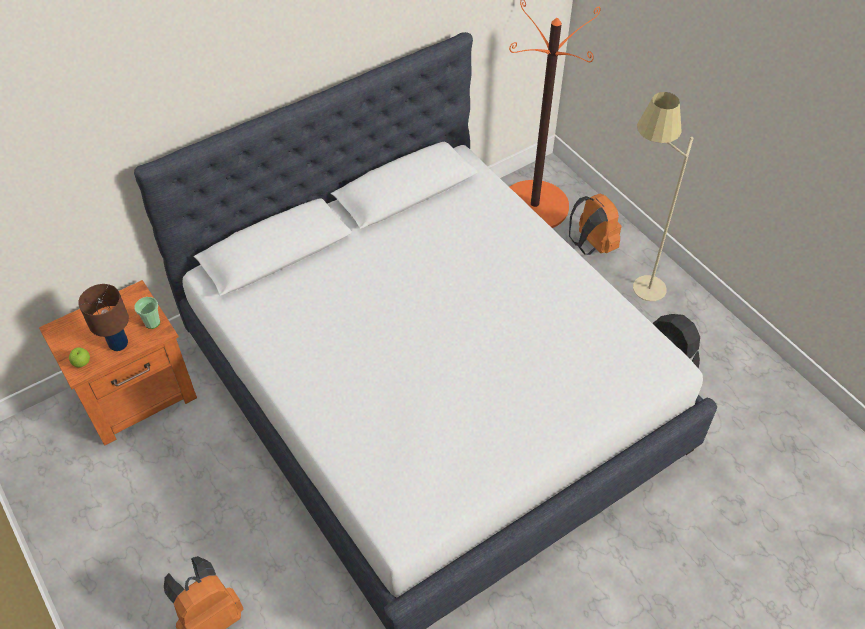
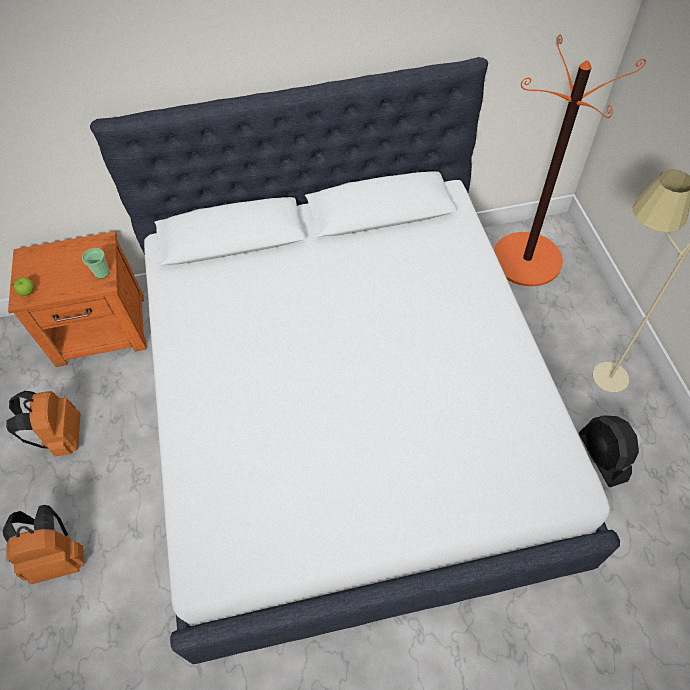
camera: 25 degrees right, 5 degrees up
(118, 345) = (64, 285): brown table lamp -> none
(591, 245) = (567, 315): orange backpack -> orange backpack (62, 437)

